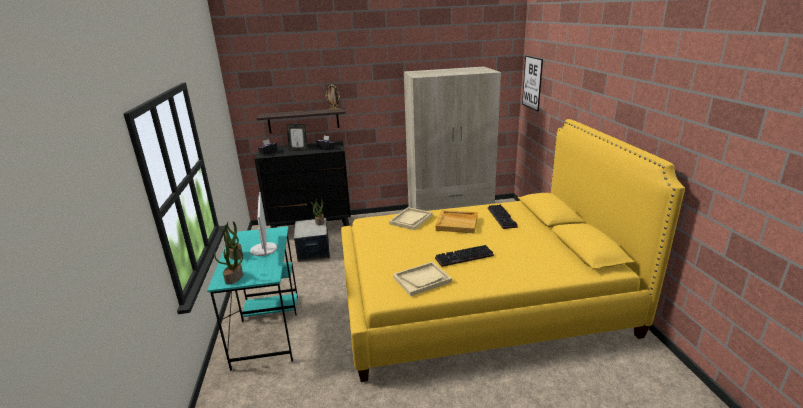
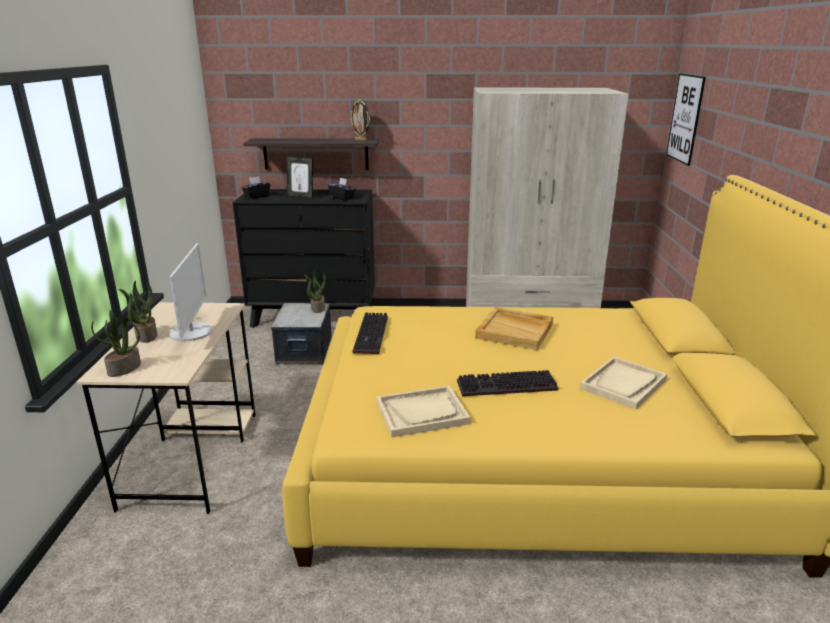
camera: 10 degrees right, 0 degrees up
(267, 329) = (193, 457): turquoise desk -> beige desk
(411, 219) = (442, 317): beige tray -> beige tray (623, 384)
(503, 218) = (595, 331): keyboard -> keyboard (372, 335)

